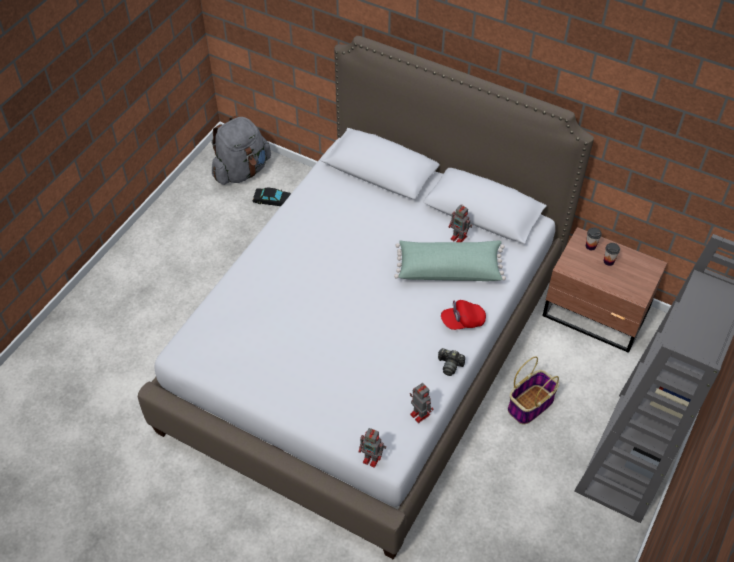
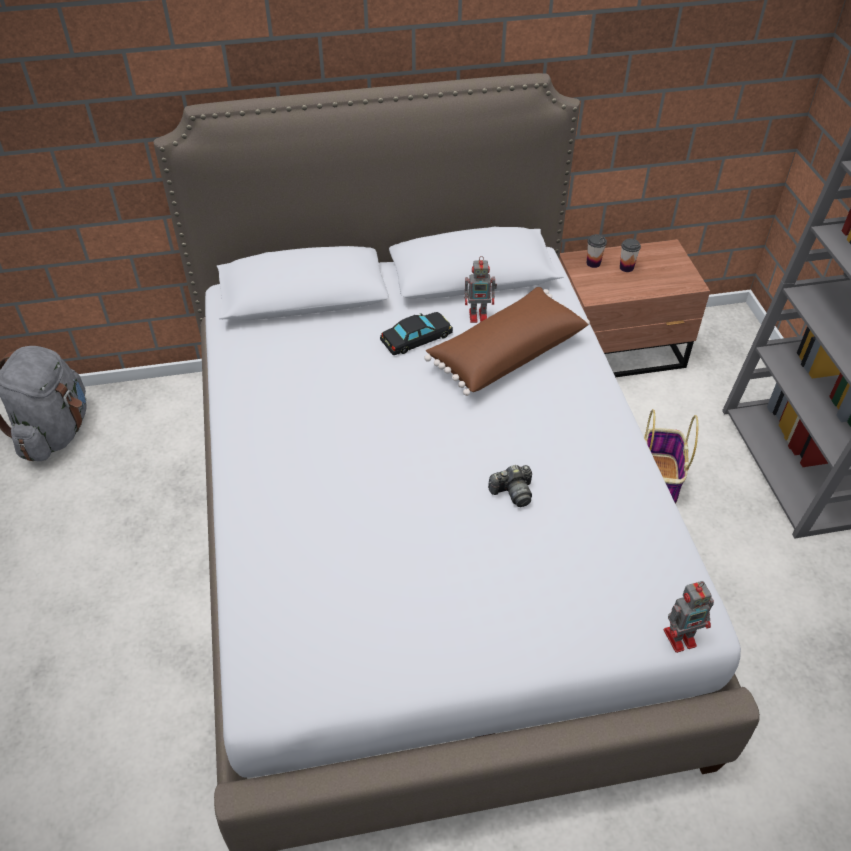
camera: 40 degrees left, 5 degrees down
(273, 200) = (132, 442): black toy car -> black toy car (417, 337)
(419, 413) = (666, 538): toy robot -> none
(449, 268) = (505, 353): green pillow -> brown pillow
(450, 365) = (632, 457): camera -> camera (512, 492)
(462, 321) = (587, 400): red cap -> none

